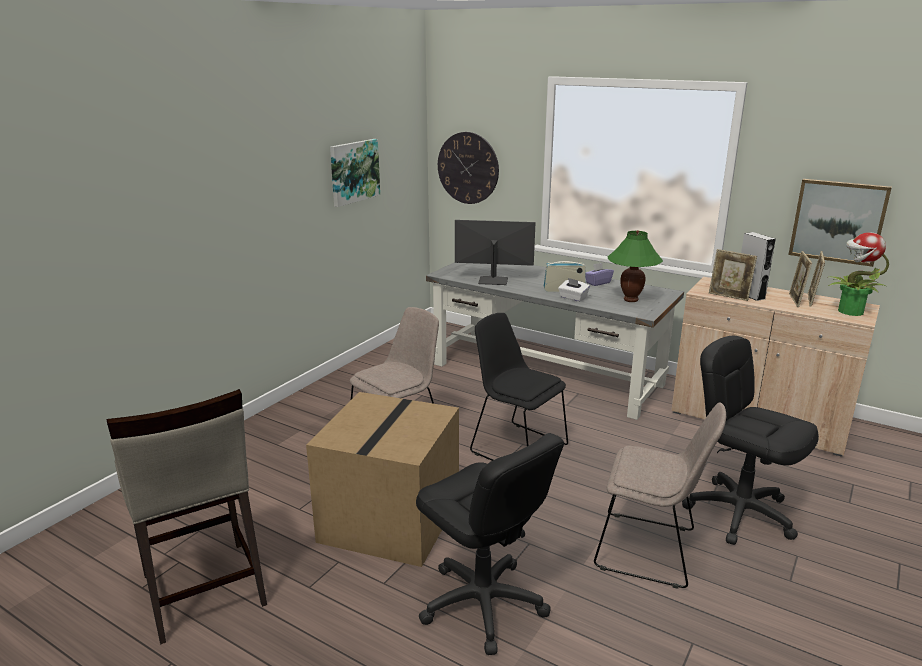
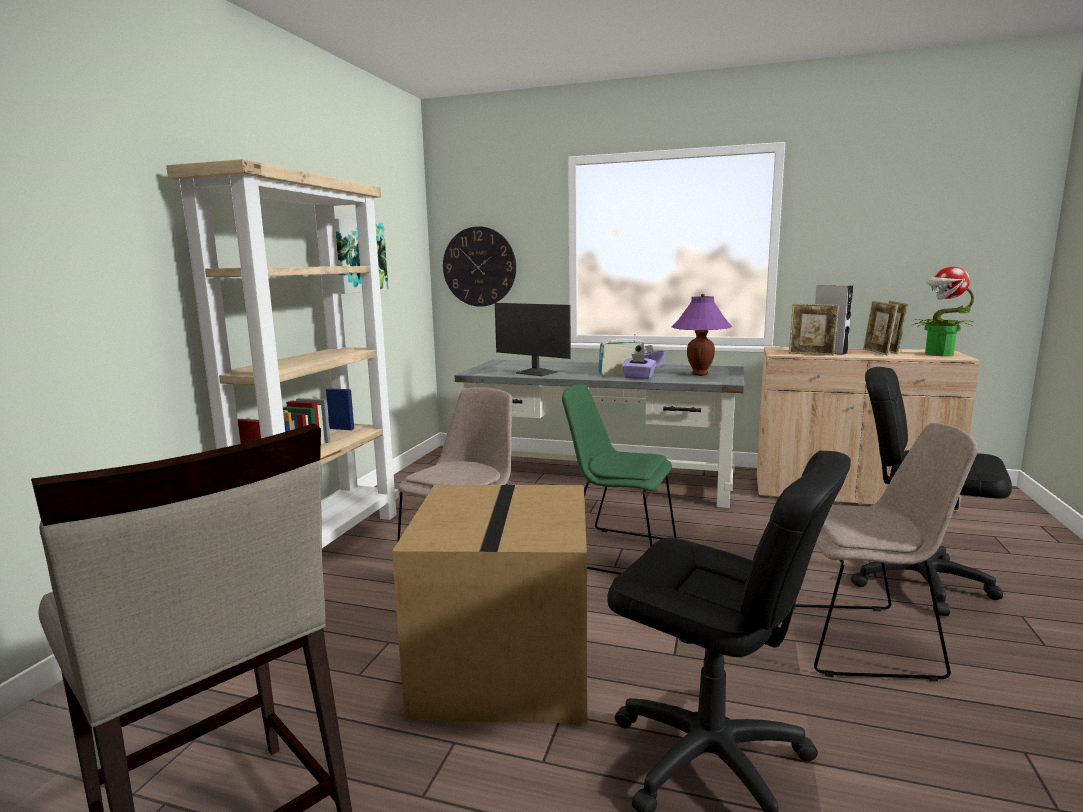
camera: 15 degrees left, 10 degrees down
(308, 406) = (324, 544): none -> beige bookcase
(493, 280) = (536, 373): monitor -> monitor turned 135 degrees counterclockwise
(516, 447) = (617, 552): black chair -> green chair
(573, 298) = (638, 377): white tissue box -> purple tissue box
(631, 300) = (700, 374): green table lamp -> purple table lamp
(838, 221) = (892, 274): picture -> none

